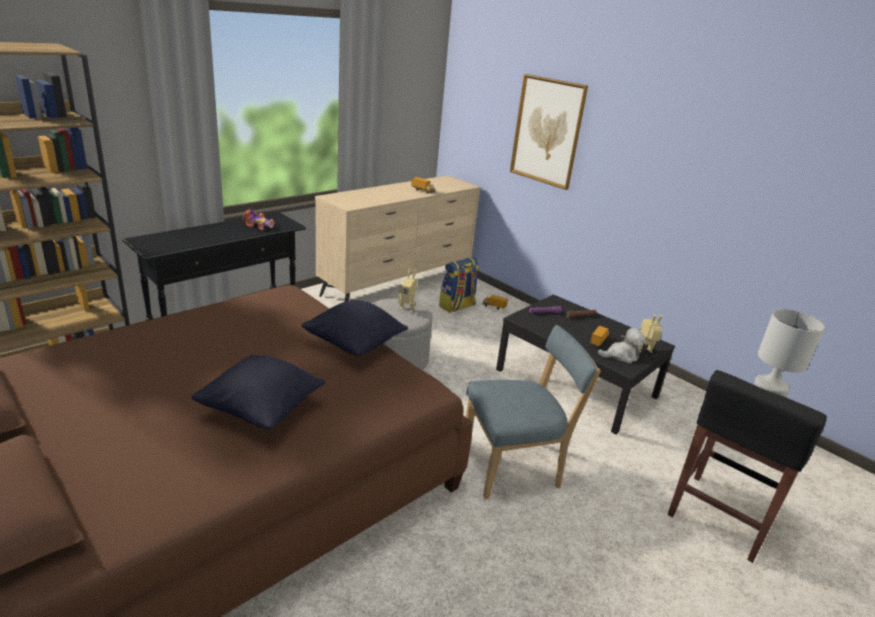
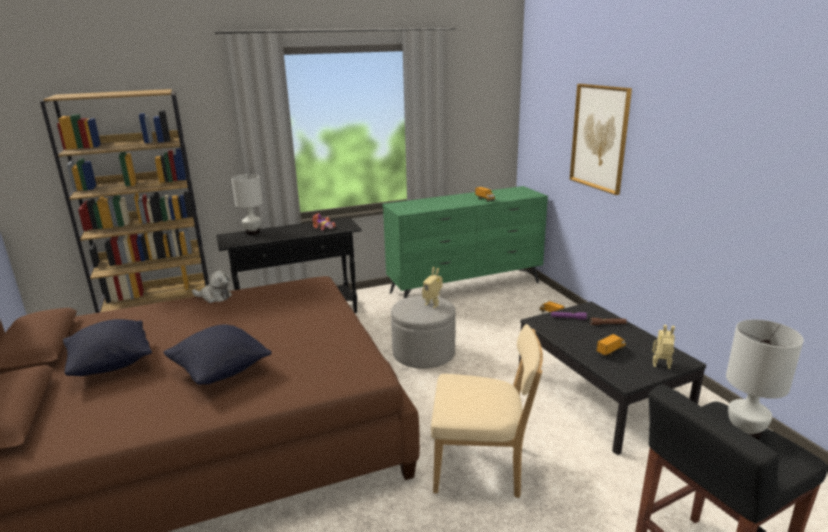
camera: 25 degrees right, 5 degrees down
(173, 234) = (253, 232): none -> white table lamp
(354, 345) = (336, 328): black pillow -> black pillow (111, 364)
(398, 285) = (466, 287): beige dresser -> green dresser
(457, 306) = (513, 310): backpack -> none
(514, 467) = (482, 468): blue chair -> beige chair
(621, 356) = (628, 368): plush toy -> plush toy (214, 297)

